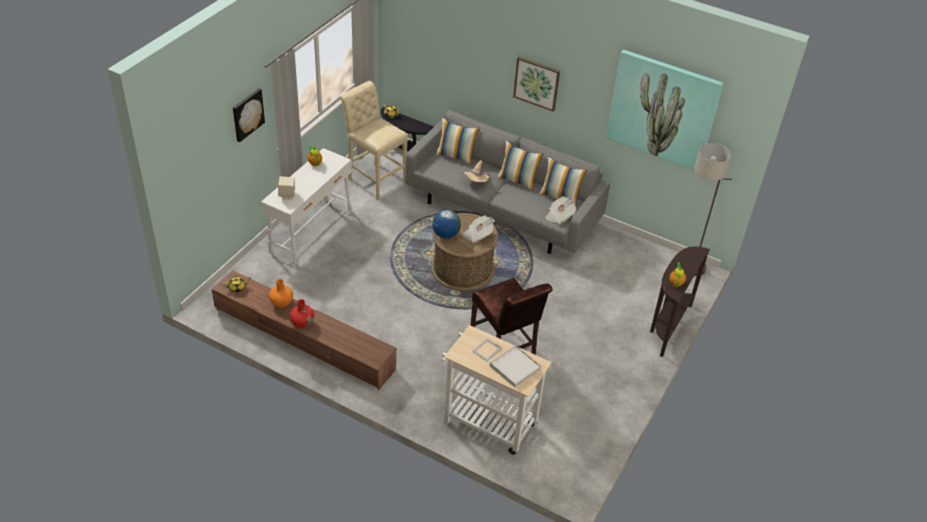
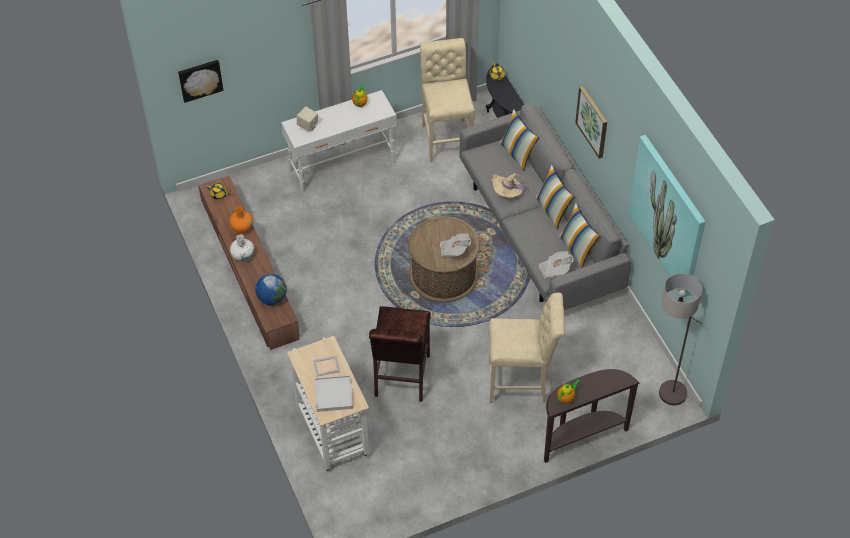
camera: 40 degrees right, 10 degrees up
(247, 114) = (281, 40): picture -> picture (200, 79)
(302, 323) = (243, 255): red vase -> white vase
(445, 234) = (425, 234): globe -> globe (272, 298)
(591, 312) = (521, 383): none -> beige stool

